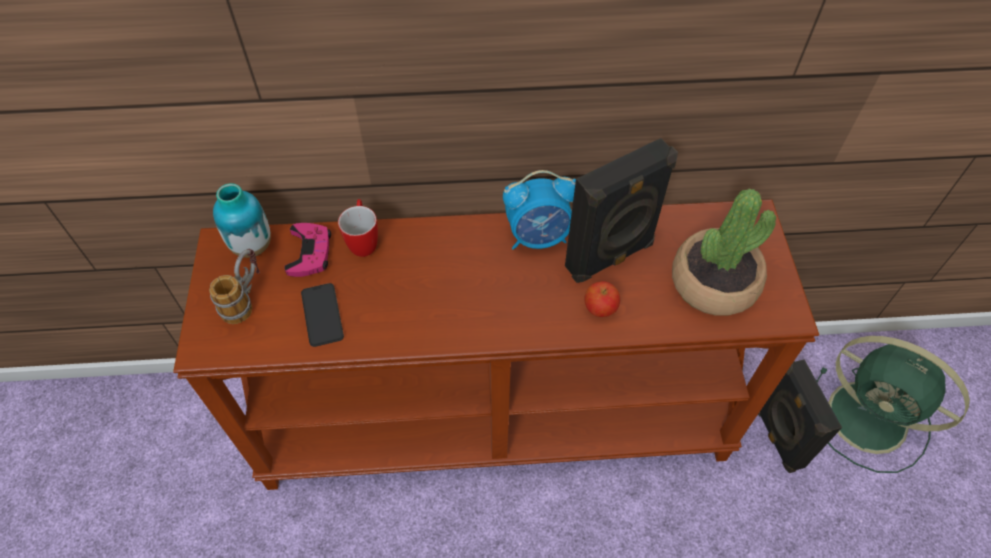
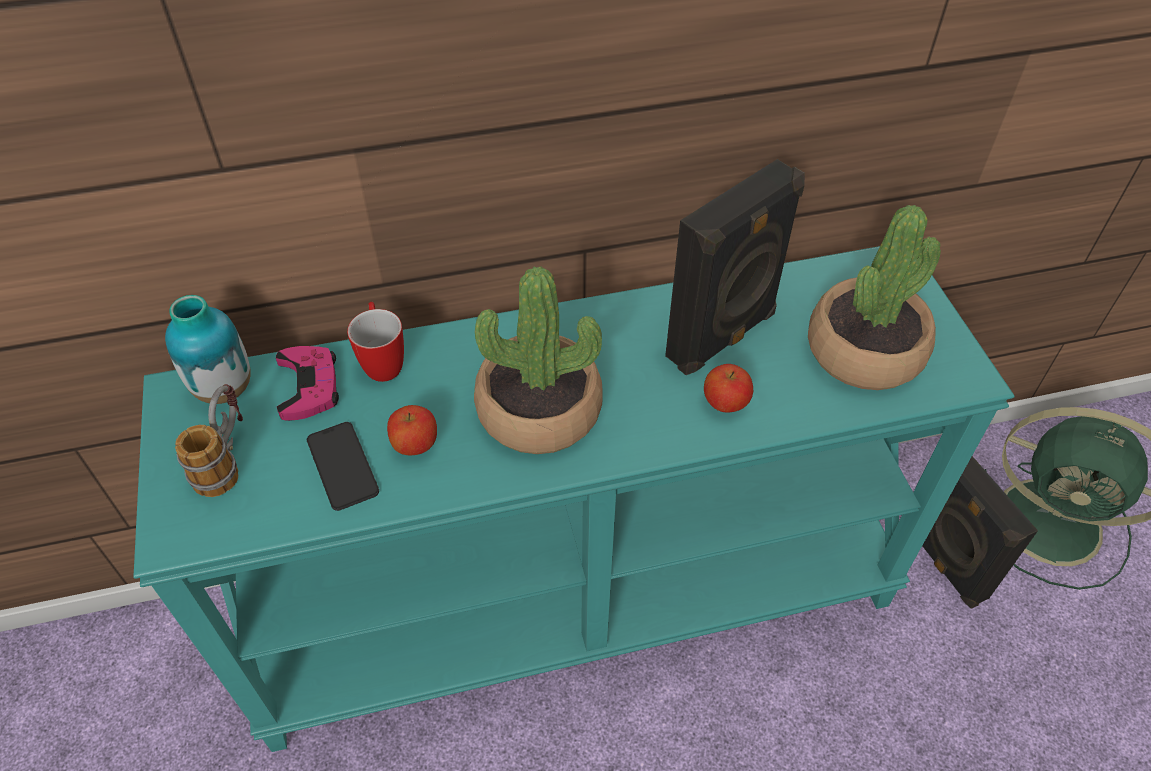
camera: 10 degrees left, 5 degrees down
(374, 307) = (415, 445): none -> apple
(465, 294) = (539, 410): none -> potted plant
(496, 415) = (576, 595): brown console table -> turquoise console table
(538, 237) = (621, 325): alarm clock -> none

